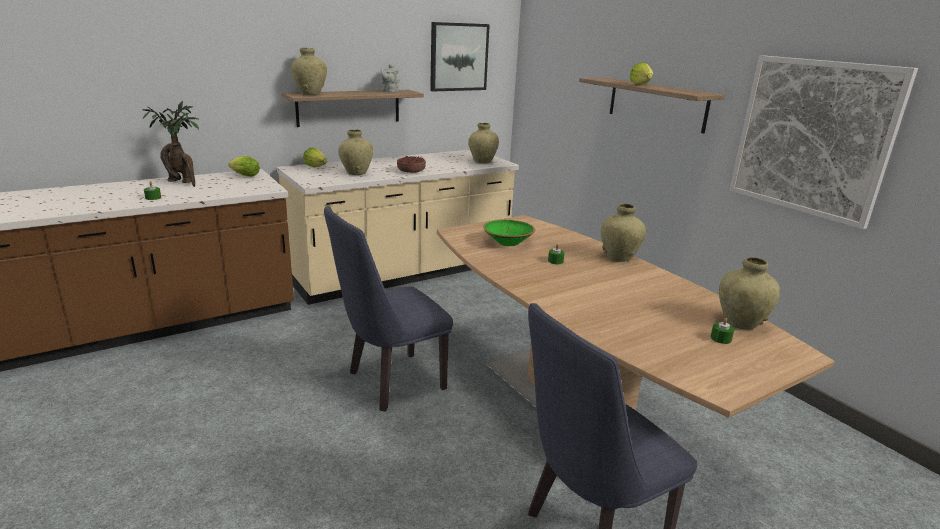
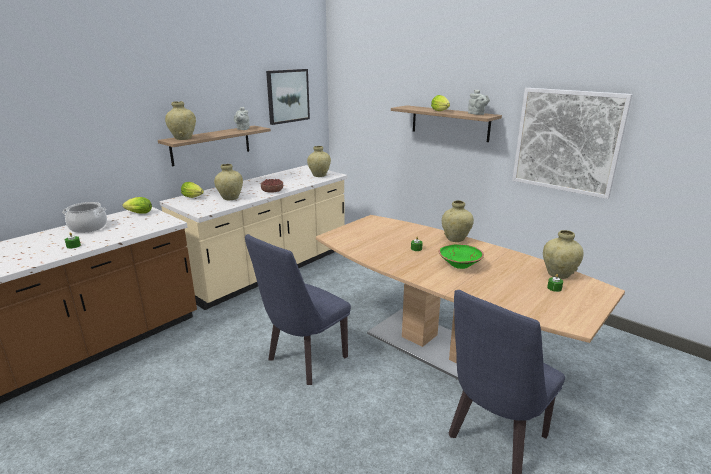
camera: 15 degrees left, 0 degrees up
(182, 182) = (88, 227): potted plant -> cooking pot
(508, 243) = (374, 239): green bowl -> green bowl (460, 265)
(688, 91) = (477, 114): none -> grey teapot

